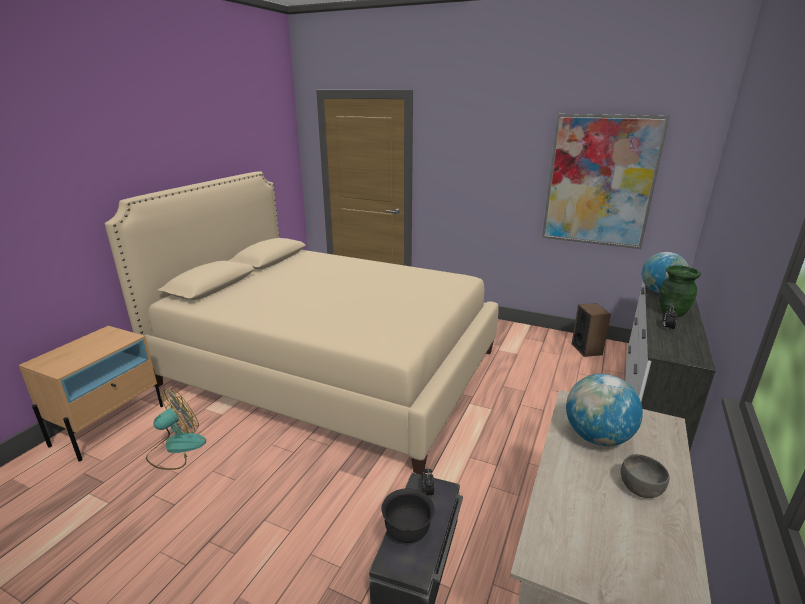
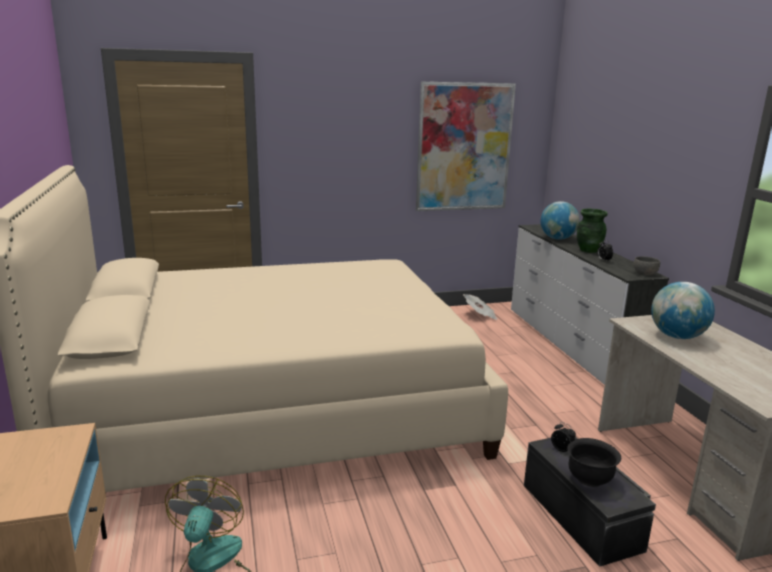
camera: 40 degrees left, 5 degrees down
(586, 349) = (480, 316): speaker -> newspaper
(640, 487) = (738, 352): grey bowl -> grey bowl (644, 273)

